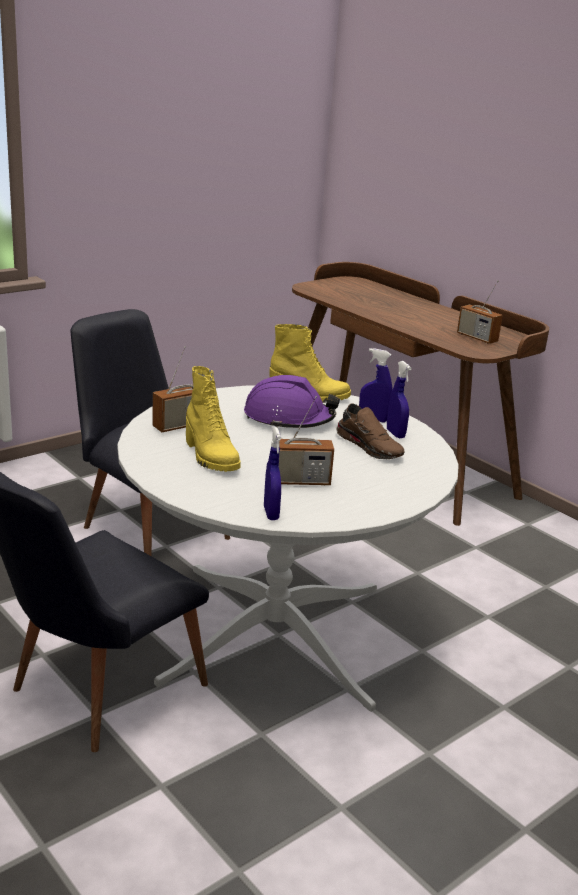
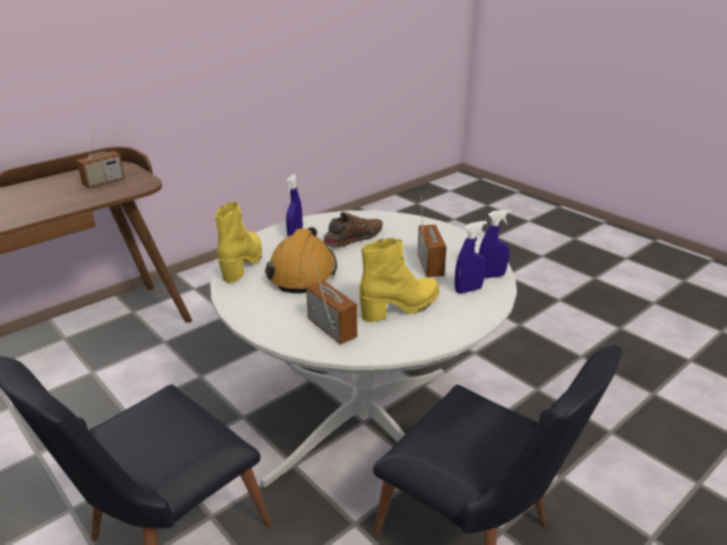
camera: 90 degrees left, 5 degrees up
(288, 419) = (302, 272): purple hard hat -> orange hard hat
(395, 434) = (323, 228): blue spray bottle -> blue spray bottle (468, 290)

